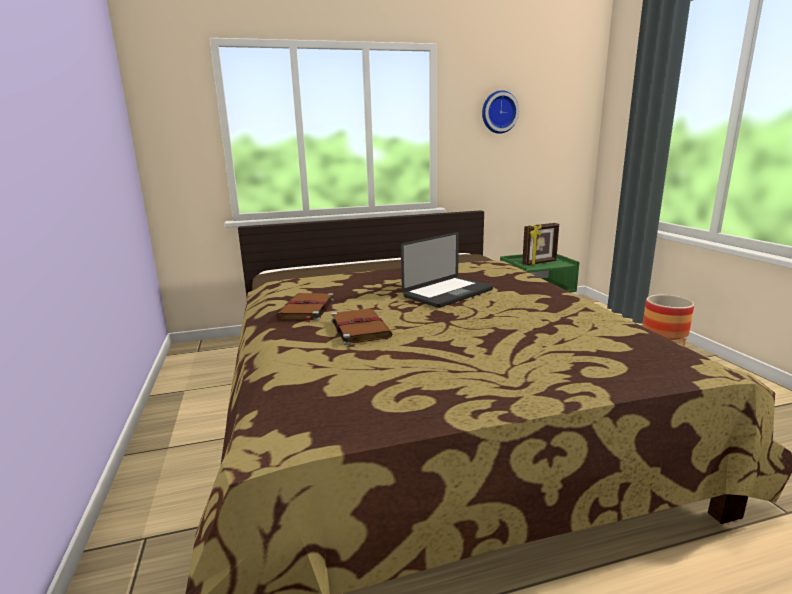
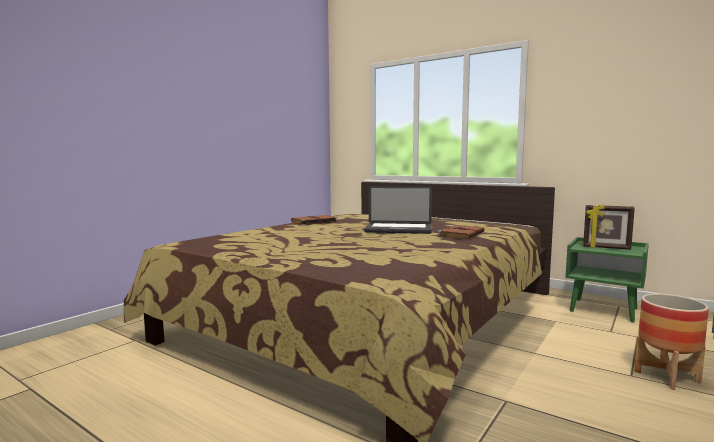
camera: 50 degrees right, 10 degrees down
(359, 328) = (303, 229): brown book -> brown book (461, 234)
(498, 112) = (595, 93): wall clock -> none

